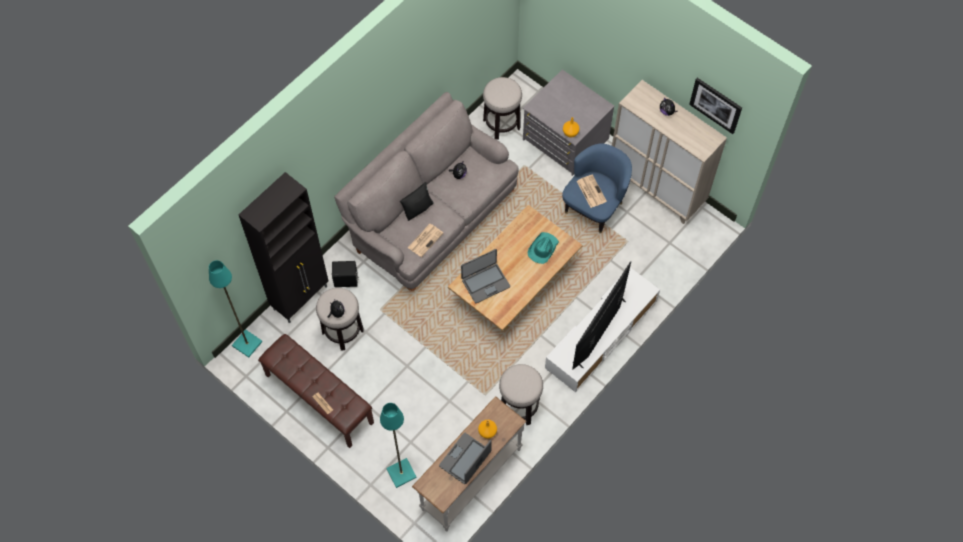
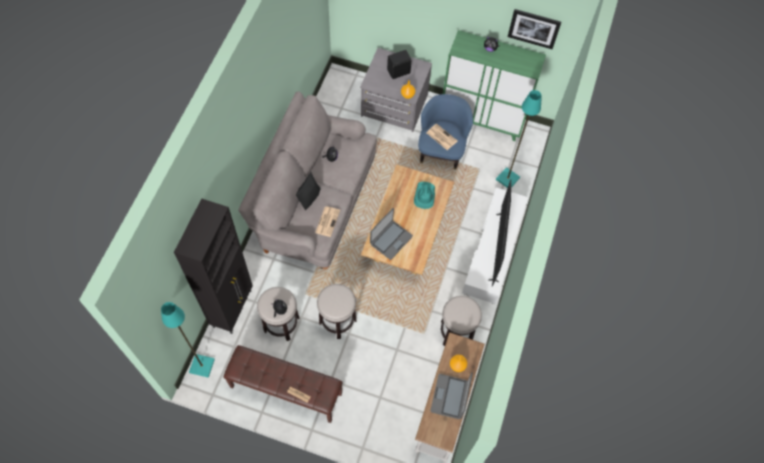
camera: 25 degrees left, 0 degrees up
(346, 281) = (266, 280): black speaker -> black speaker (399, 72)
(401, 472) = (384, 427): turquoise floor lamp -> turquoise floor lamp (507, 178)
(501, 124) = (338, 109): stool -> stool (337, 321)
(656, 188) = (482, 120): beige cabinet -> green cabinet

